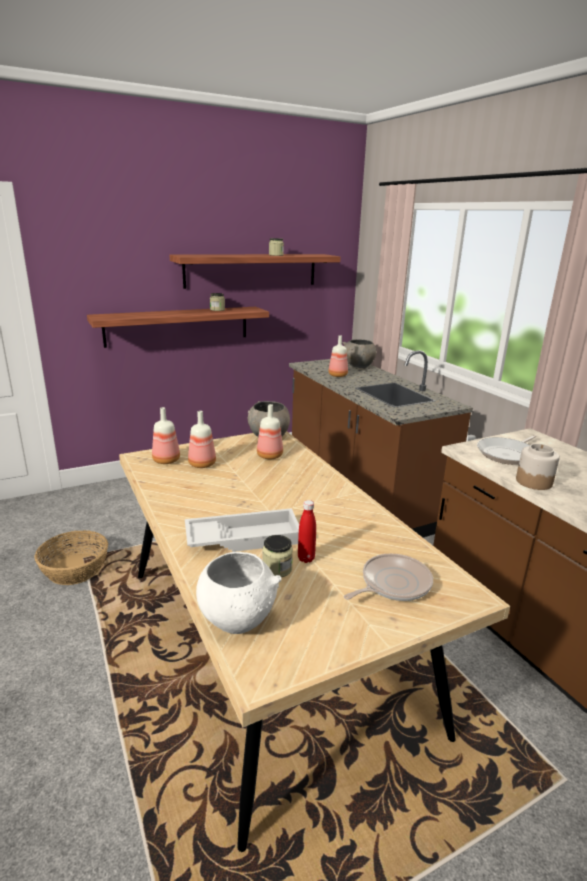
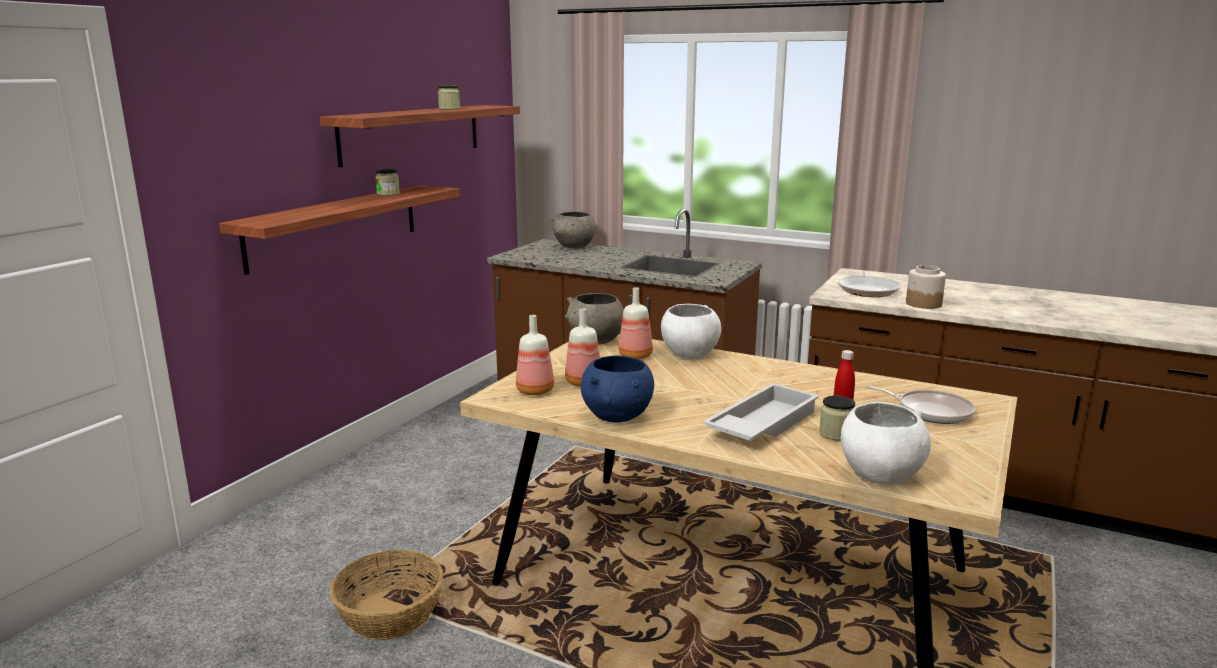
camera: 35 degrees left, 5 degrees down
(172, 495) = (618, 417): none -> blue bowl
(306, 466) = (689, 354): none -> white bowl
(338, 375) = (574, 259): bottle -> none
(392, 584) = (930, 411): frying pan -> frying pan turned 105 degrees clockwise

